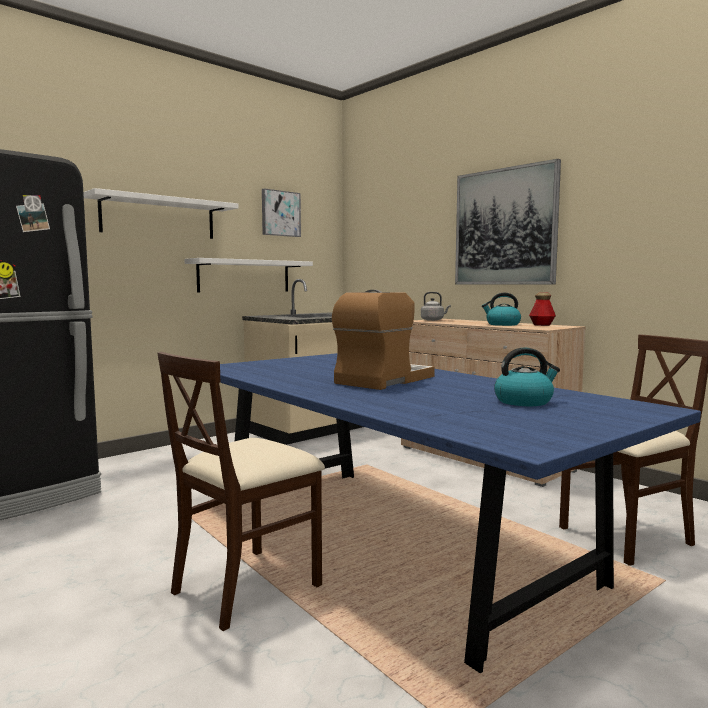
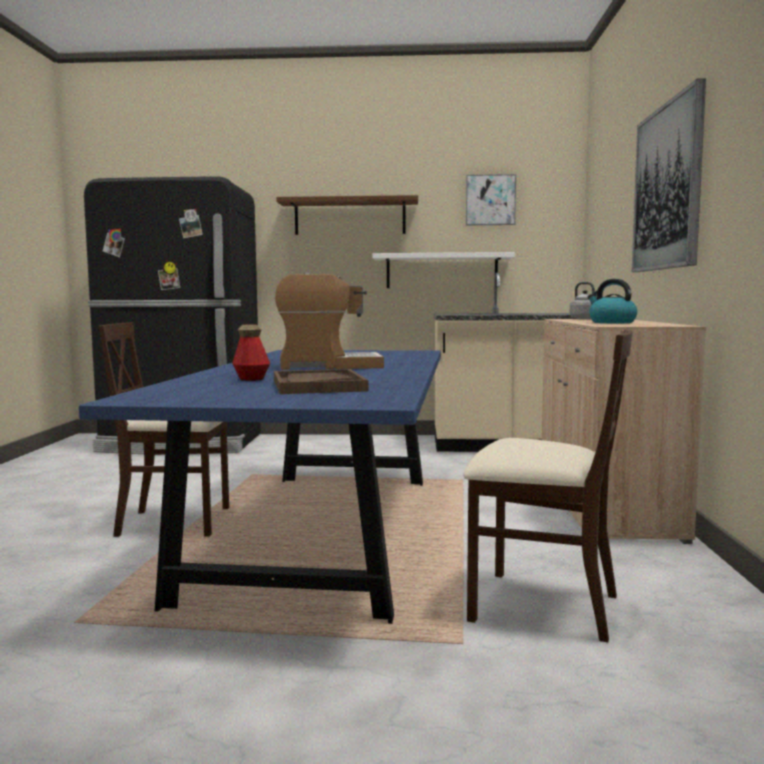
camera: 45 degrees right, 0 degrees up
(159, 217) = (350, 217): white shelf -> brown shelf
(524, 401) = (317, 385): kettle -> brown tray
(542, 325) = (658, 324): bottle -> bottle (251, 379)

